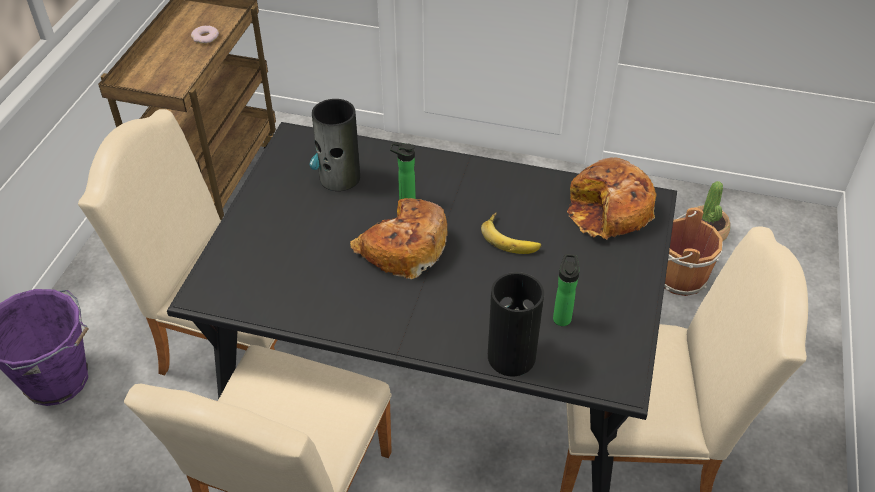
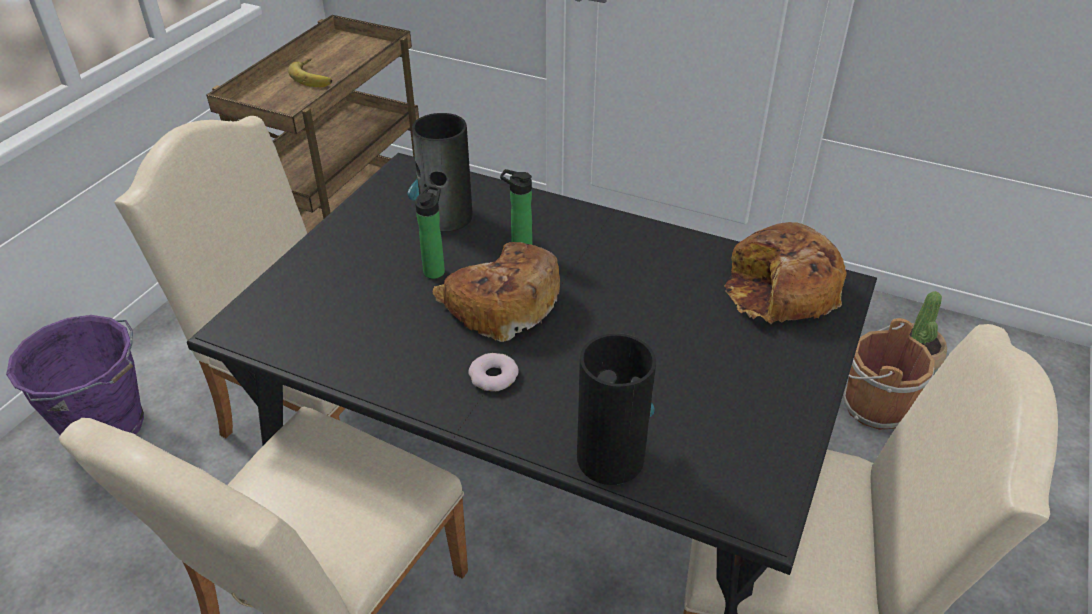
camera: 10 degrees right, 5 degrees down
(205, 37) = (344, 64): donut -> donut (493, 376)
(511, 237) = (644, 307): banana -> banana (314, 77)
(562, 317) = (692, 414): bottle -> bottle (435, 270)

